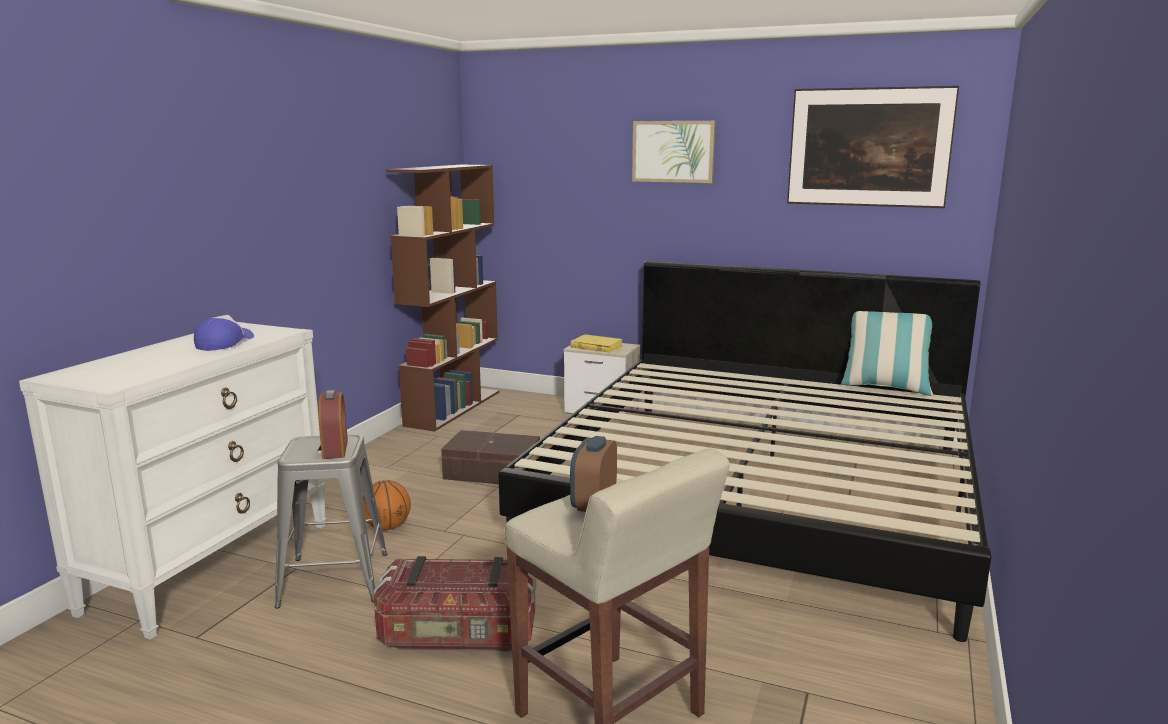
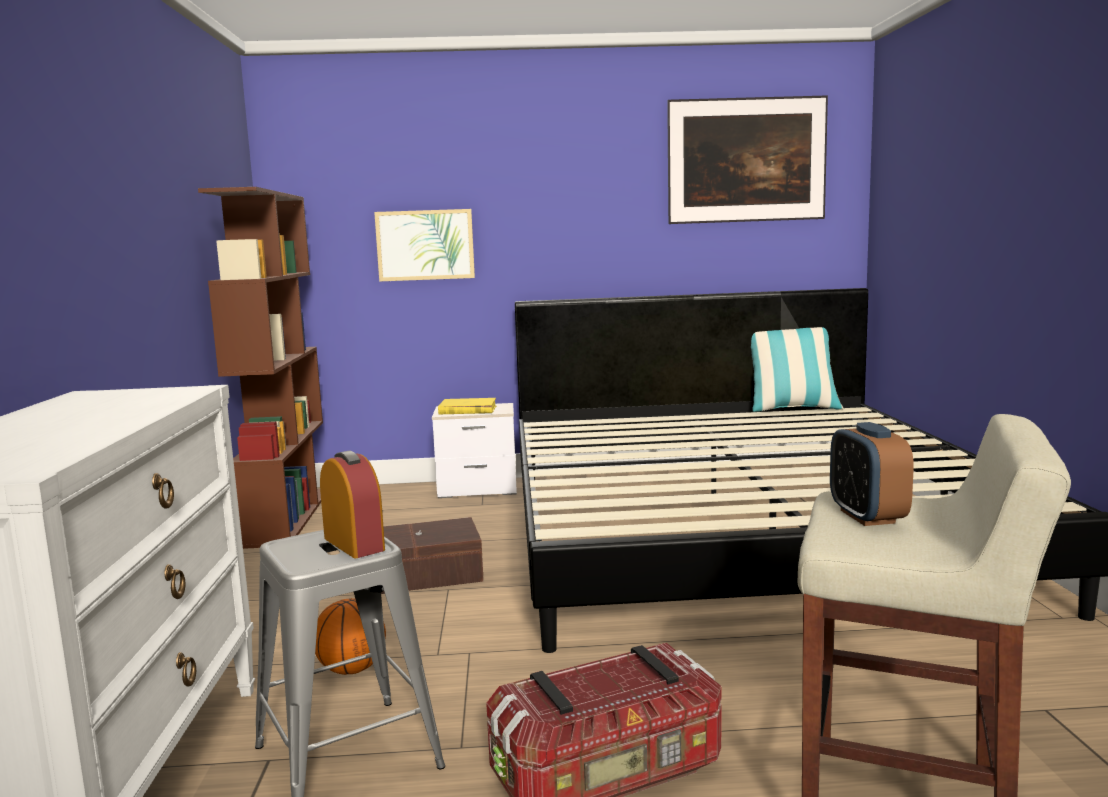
camera: 25 degrees left, 5 degrees down
(224, 343) = (114, 409): cap -> none
(673, 151) = (535, 173): picture -> picture (425, 245)

